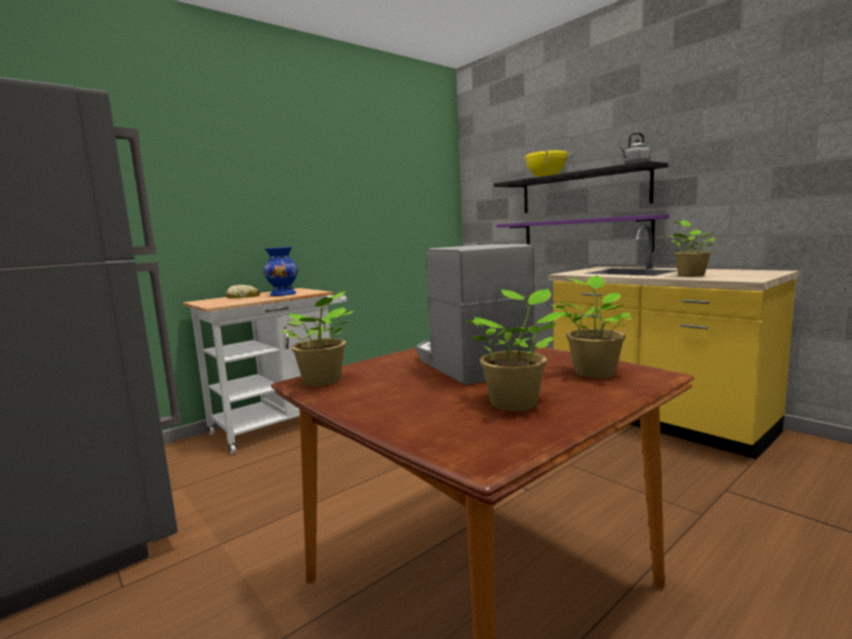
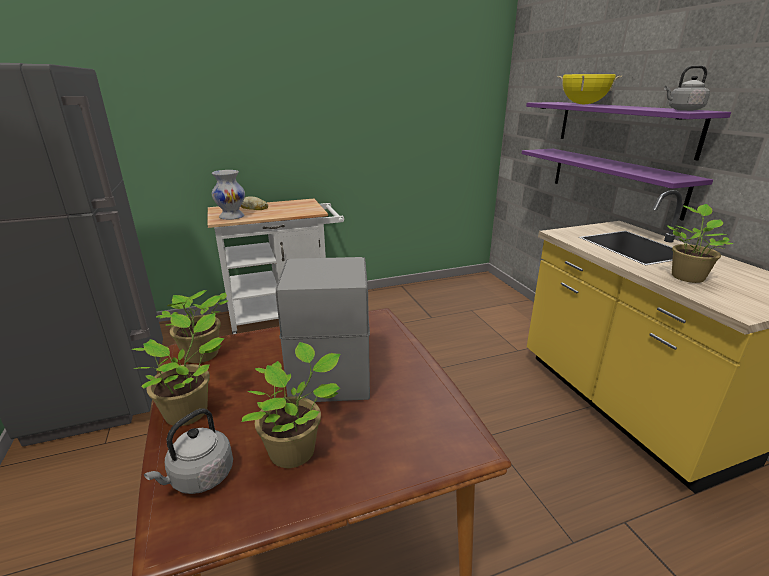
camera: 20 degrees right, 15 degrees up
(226, 302) = (231, 217): none -> white vase
(283, 294) = (285, 211): blue vase -> none
(450, 431) = (199, 478): none -> grey kettle
(582, 192) = (623, 127): black shelf -> purple shelf
(594, 371) = (420, 420): potted plant -> potted plant (189, 411)

